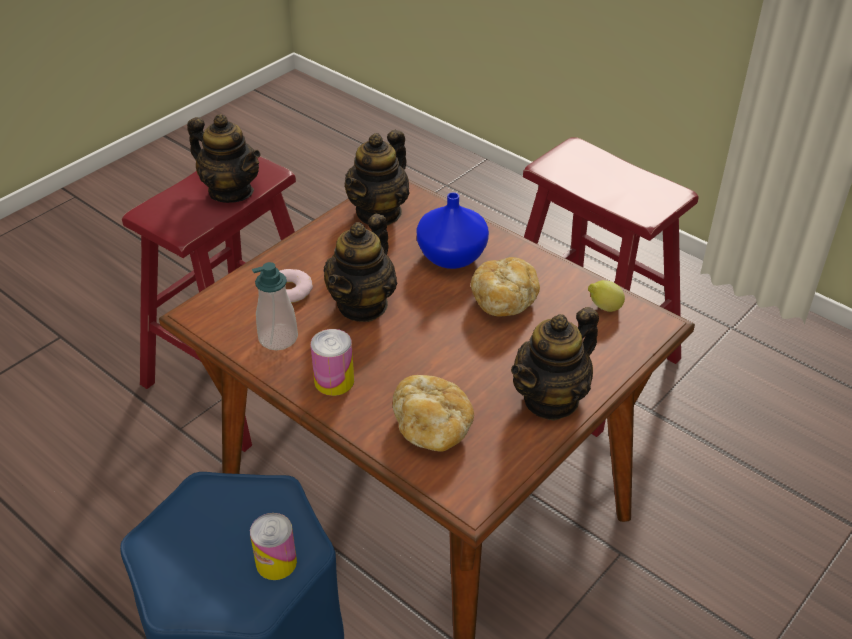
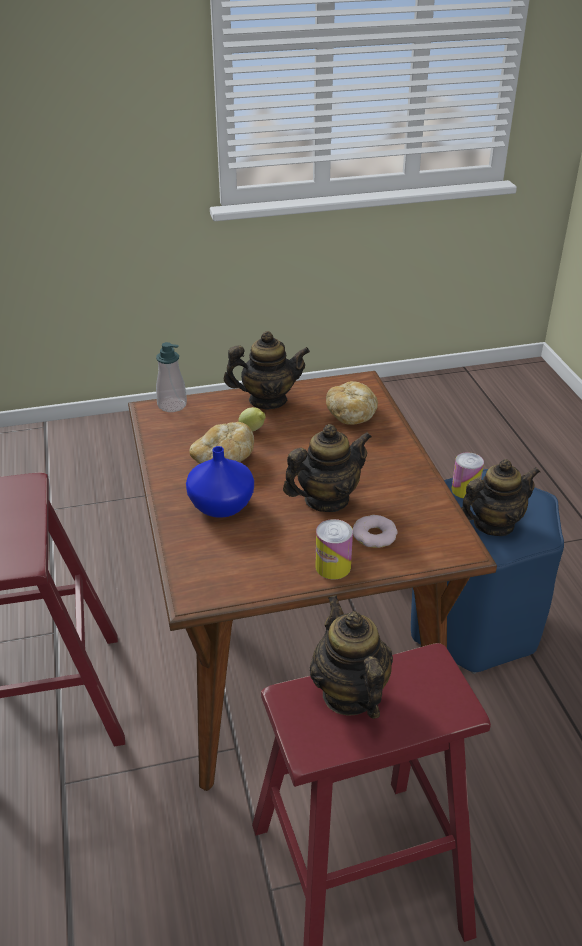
camera: 145 degrees left, 5 degrees down
(278, 338) = (409, 503): soap dispenser -> soap dispenser (172, 405)
(334, 381) = (390, 460): can -> can (333, 567)
(379, 212) = (234, 573): teapot -> teapot (493, 524)
(603, 308) = (168, 428): lemon -> lemon (253, 430)

